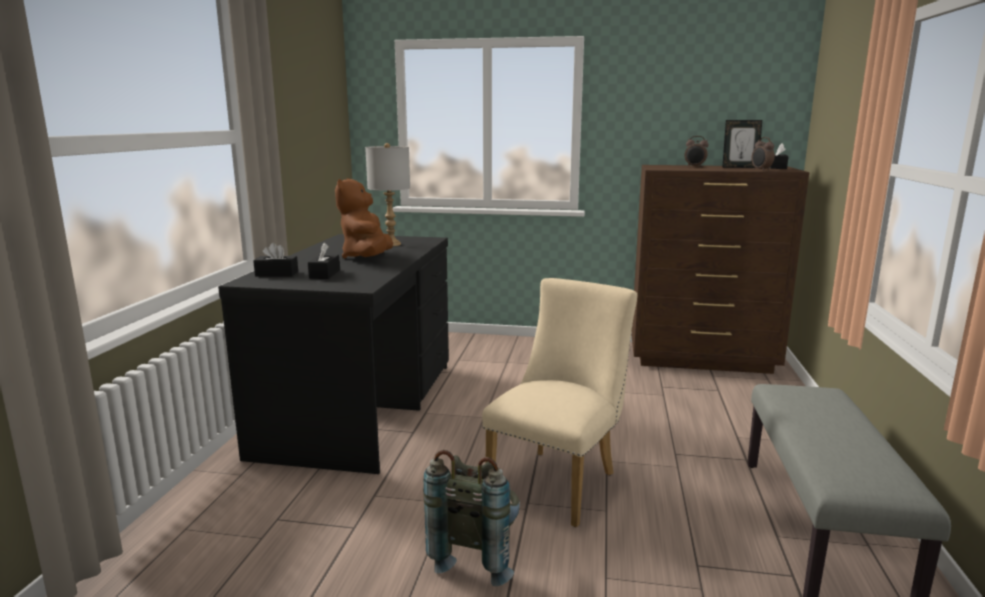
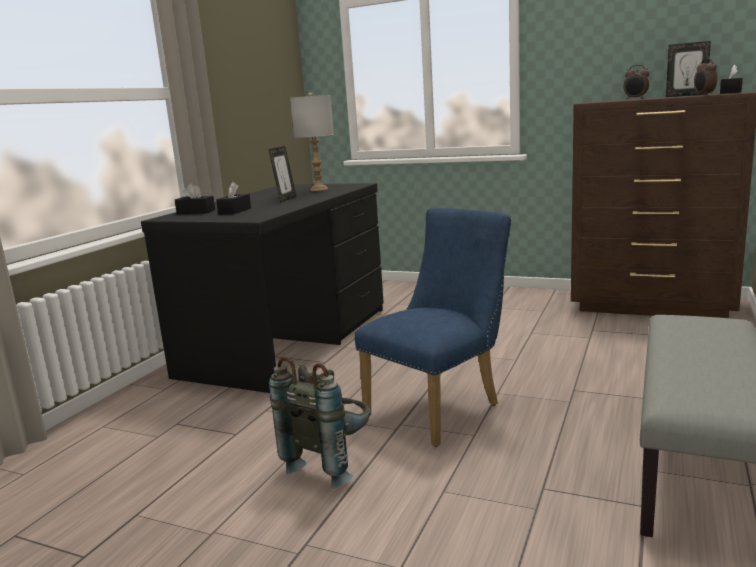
camera: 15 degrees right, 0 degrees up
(367, 258) = (285, 199): brown plush toy -> picture frame
(559, 481) = (440, 408): beige chair -> blue chair

